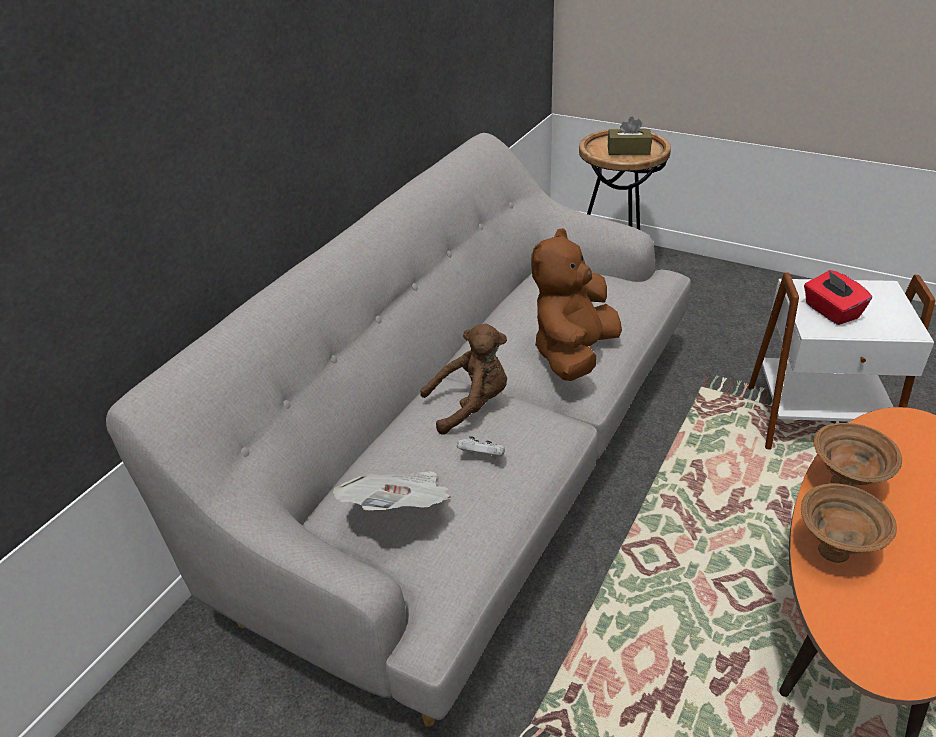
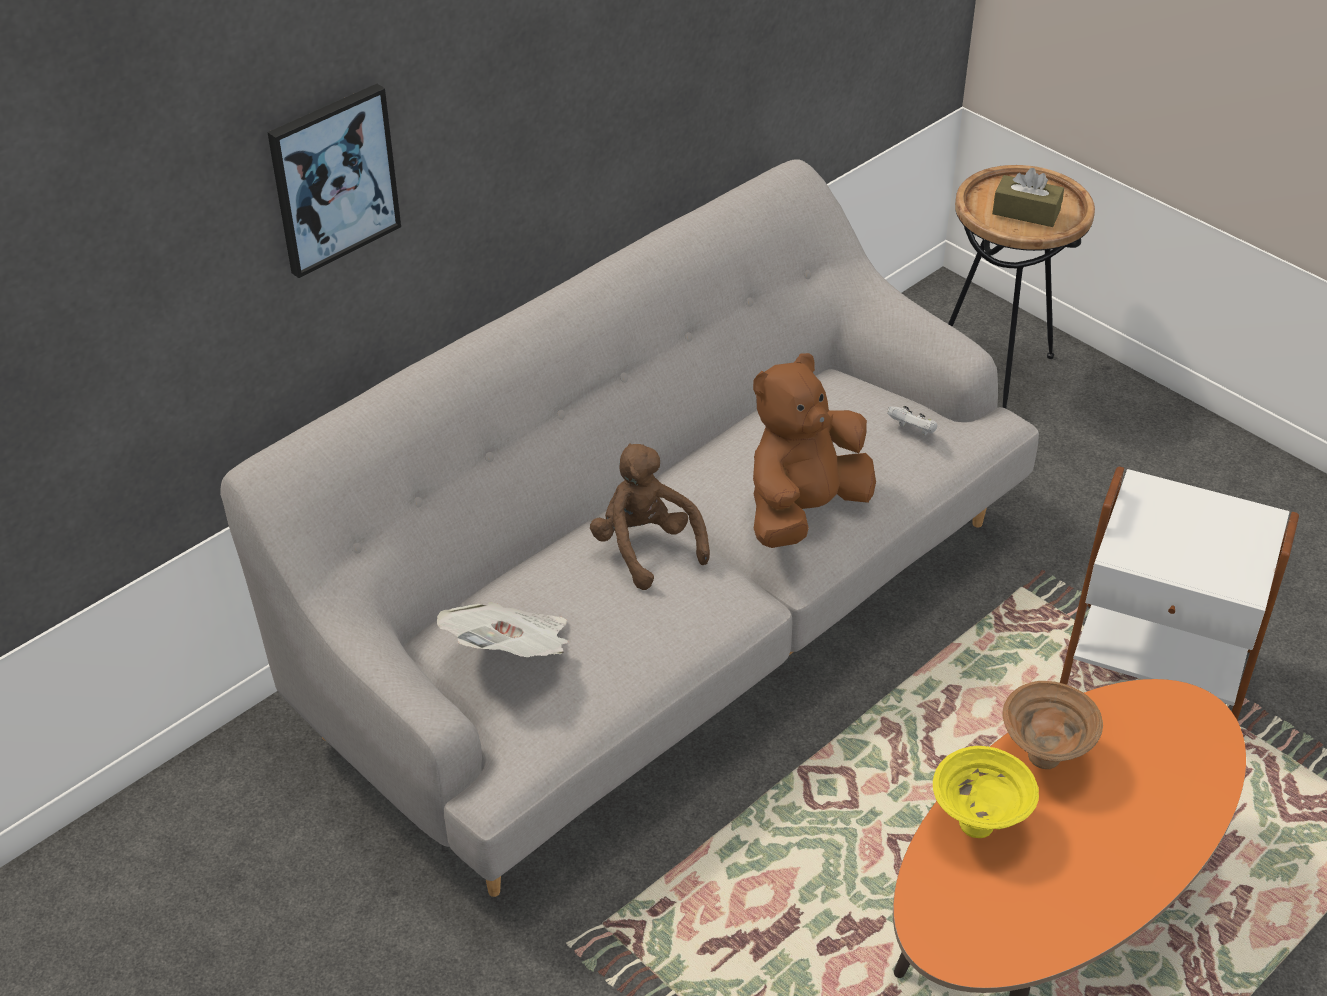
camera: 15 degrees right, 5 degrees up
(159, 116) = (333, 179): none -> picture
(471, 405) = (645, 547): brown plush toy -> brown plush toy turned 120 degrees counterclockwise
(482, 457) = (628, 616): white game controller -> white game controller (912, 431)
(831, 311) = (1161, 535): red tissue box -> none
(835, 551) = (979, 824): brown bowl -> yellow bowl

